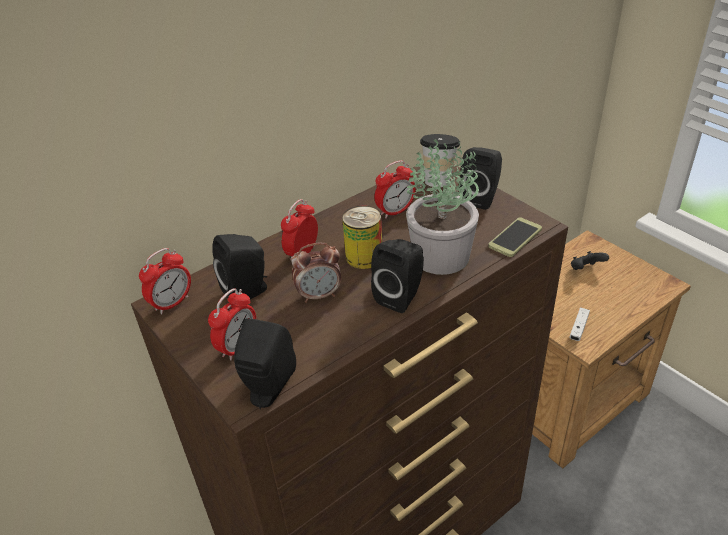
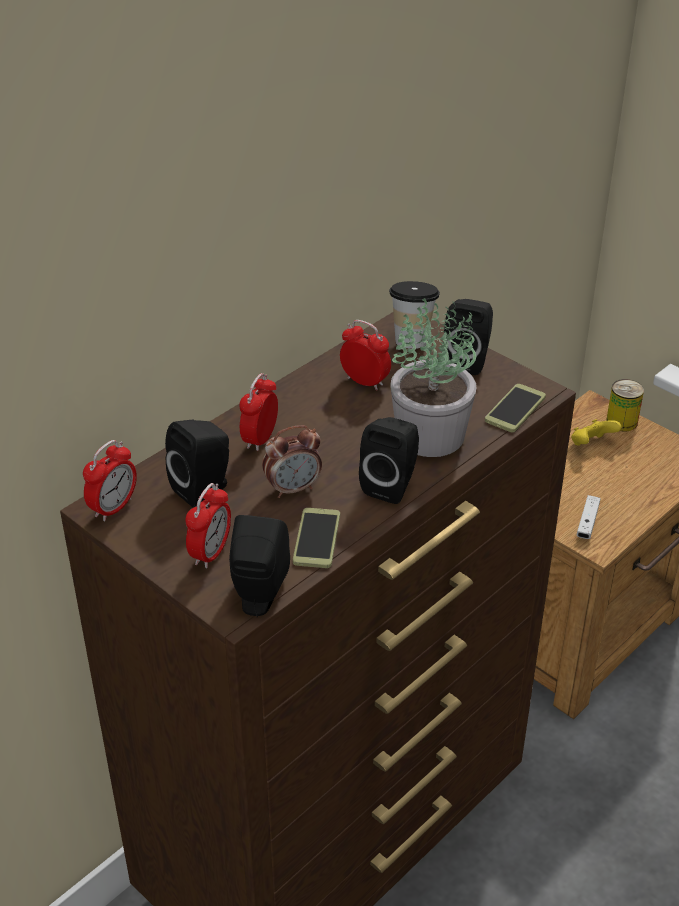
camera: 10 degrees left, 0 degrees up
(329, 340) = (317, 539): none -> phone
(364, 257) = (337, 440): can -> can (621, 421)
(395, 211) = (364, 382): alarm clock -> alarm clock turned 105 degrees counterclockwise
(585, 269) = (591, 444): black game controller -> yellow game controller

